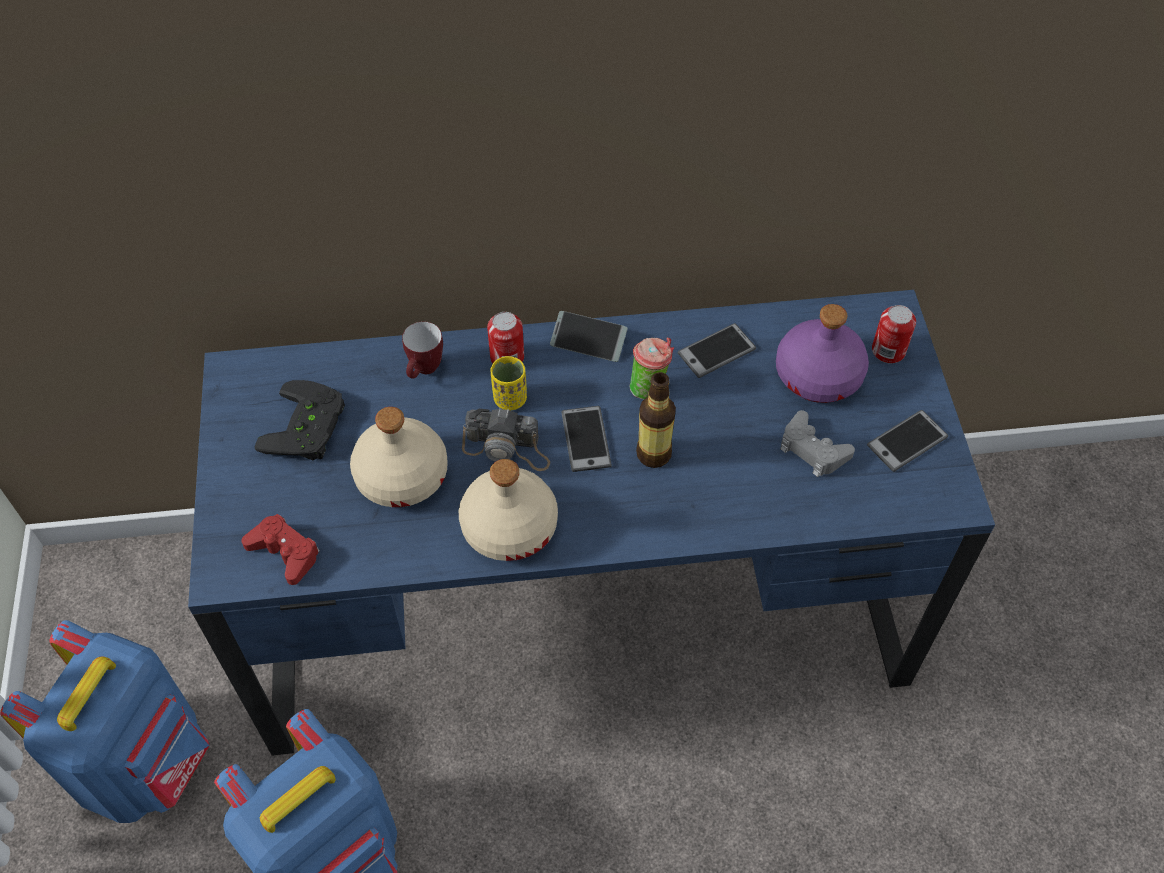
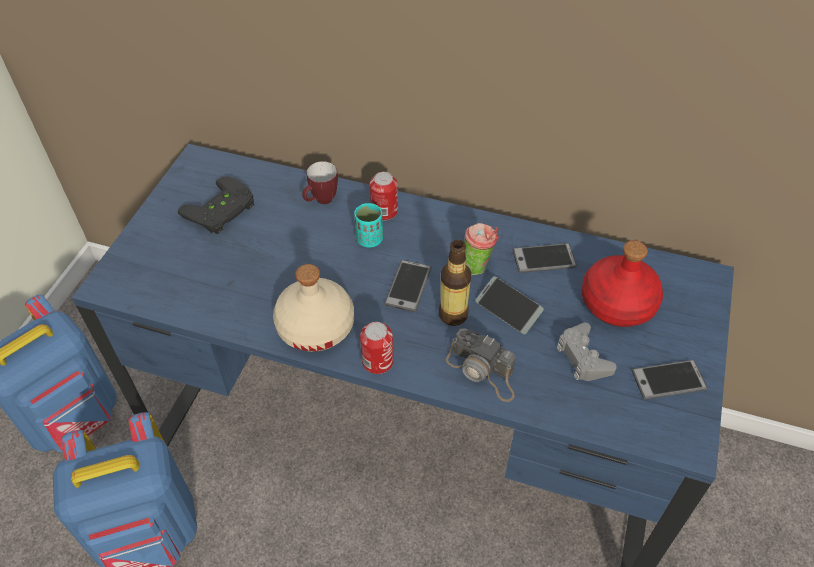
camera: 25 degrees right, 5 degrees down
(285, 552) = (154, 286): red game controller -> none
(403, 476) = (263, 265): beige bottle -> none
(507, 448) = (347, 272): camera -> camera (483, 371)
(510, 399) = (369, 239): yellow cup -> turquoise cup
(588, 341) = (449, 220): phone -> phone (508, 309)
(818, 376) = (617, 304): purple bottle -> red bottle
(888, 351) = (687, 305): can -> can (377, 361)

